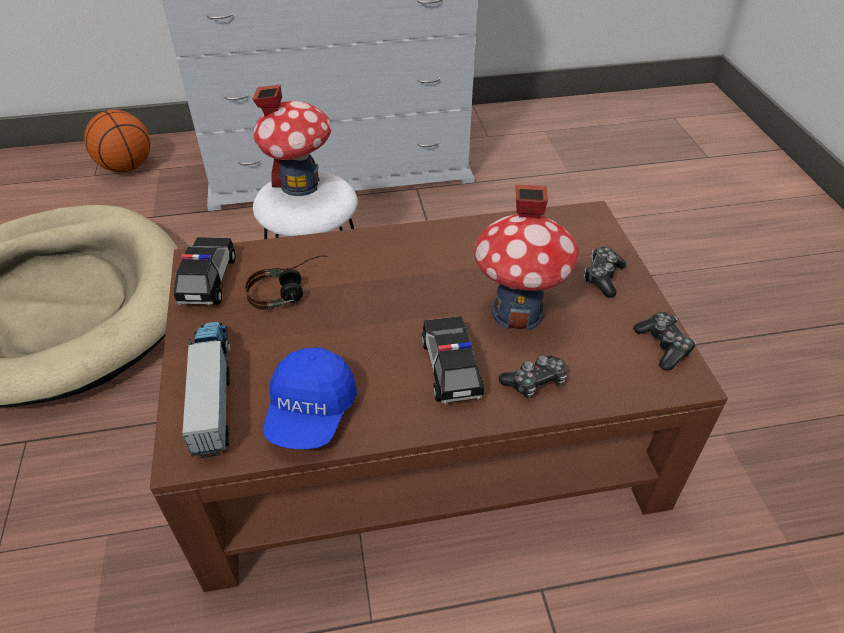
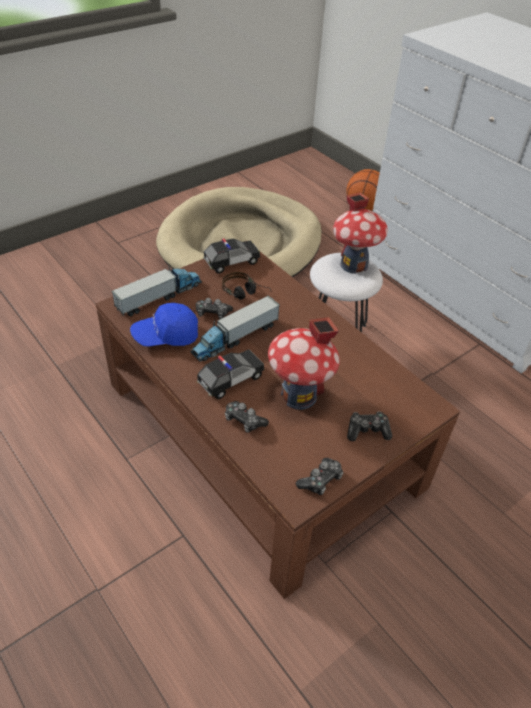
camera: 60 degrees right, 0 degrees up
(301, 341) = (212, 313): none -> game controller
(372, 335) = (235, 338): none -> toy truck

